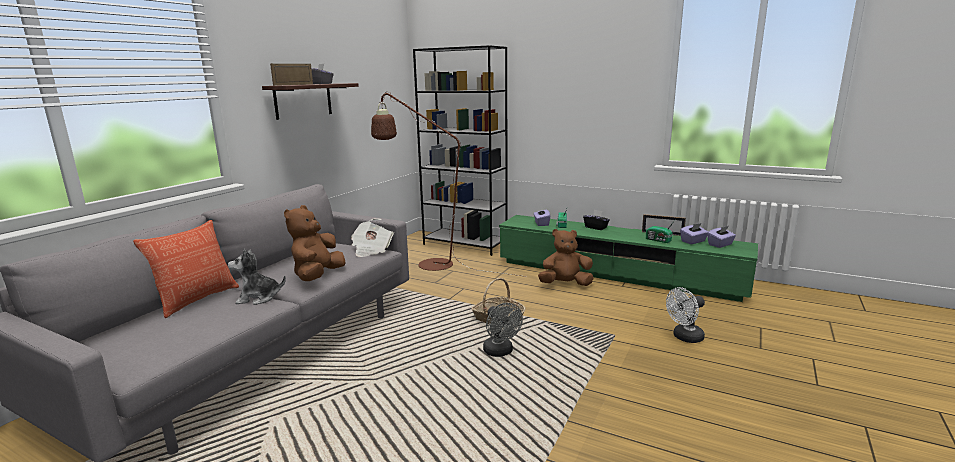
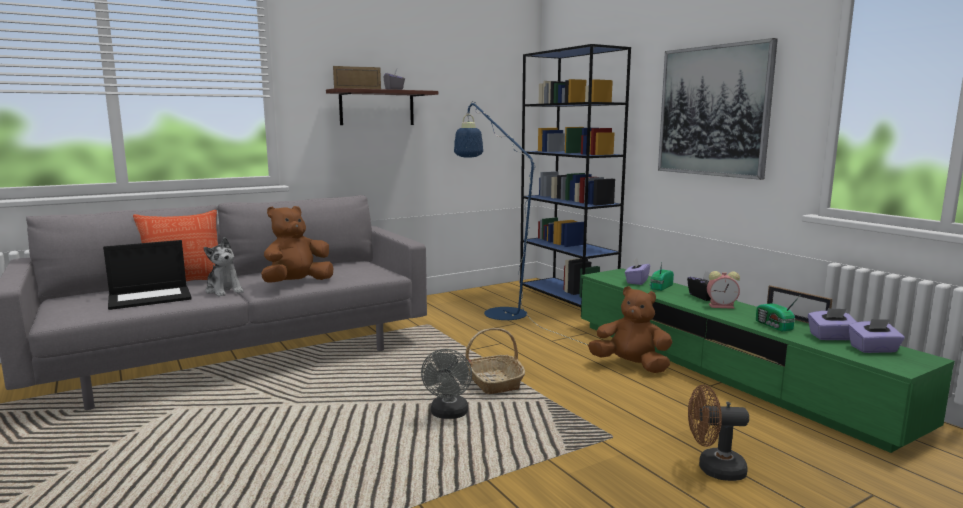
camera: 30 degrees right, 5 degrees down
(196, 322) = (151, 297): none -> laptop
(258, 298) = (224, 291): plush toy -> plush toy turned 150 degrees counterclockwise
(372, 249) = (384, 271): newspaper -> none
(427, 263) = (497, 310): brown floor lamp -> blue floor lamp
(465, 244) = (567, 300): grey bookcase -> blue bookcase
(580, 97) = (713, 111): none -> picture
(614, 232) = (722, 306): none -> alarm clock
(684, 338) = (713, 469): white fan -> brown fan

